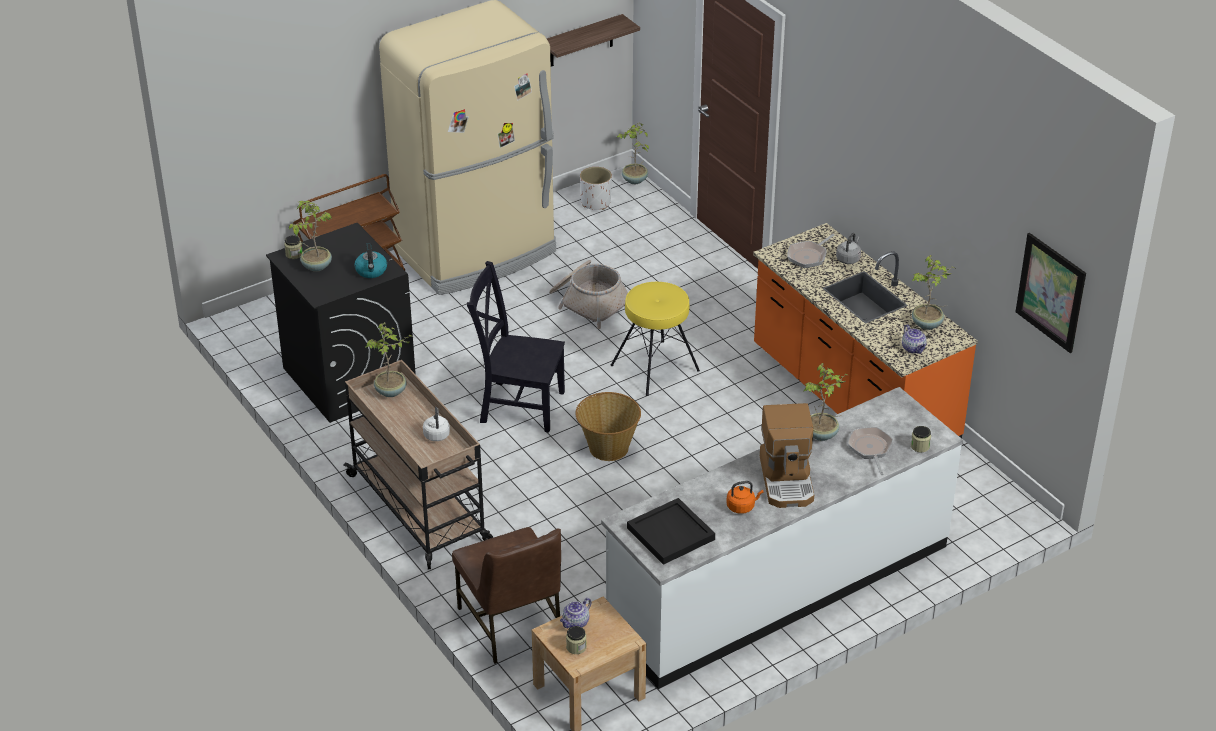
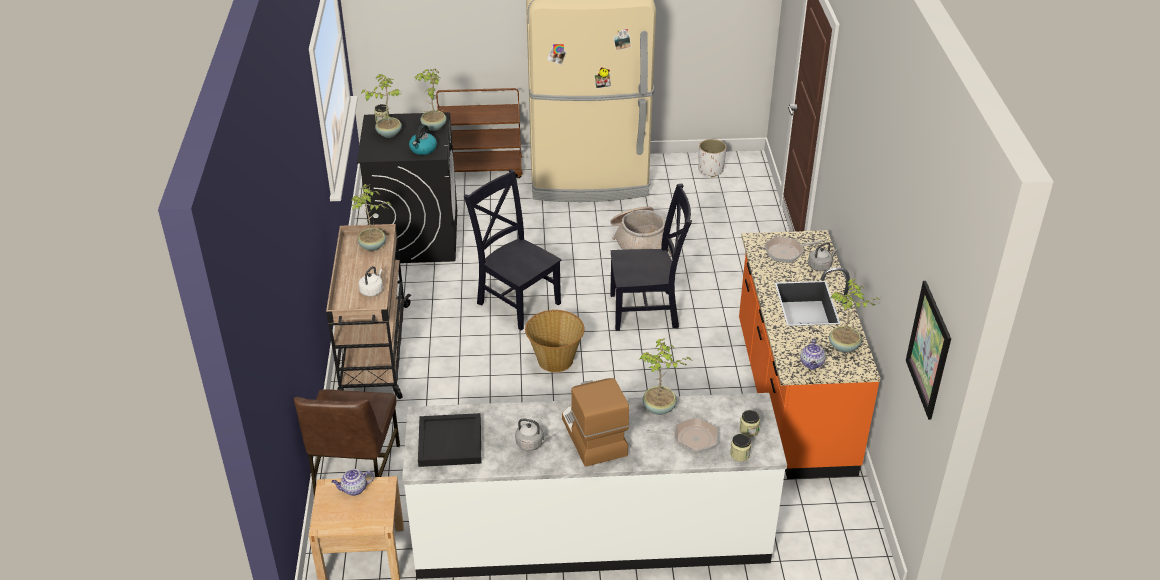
camera: 30 degrees right, 0 degrees up
(576, 647) = (335, 510): jar -> jar (749, 430)
(581, 41) = (724, 27): shelf -> none
(634, 180) = (755, 163): potted plant -> potted plant (433, 127)
(655, 368) = (647, 311): yellow stool -> black chair
(742, 506) = (531, 444): orange kettle -> grey kettle
(787, 480) = (592, 436): coffee machine -> coffee machine turned 135 degrees clockwise
(870, 449) = (691, 439): frying pan -> frying pan turned 75 degrees clockwise

